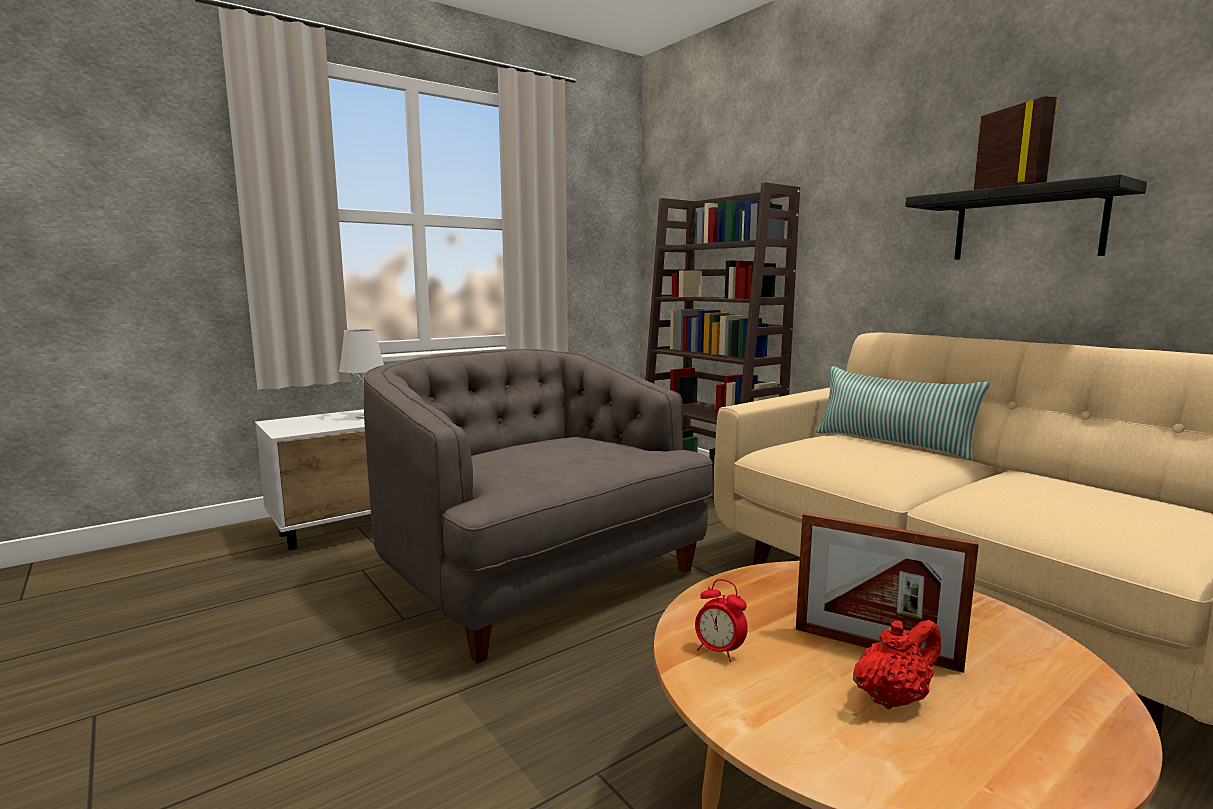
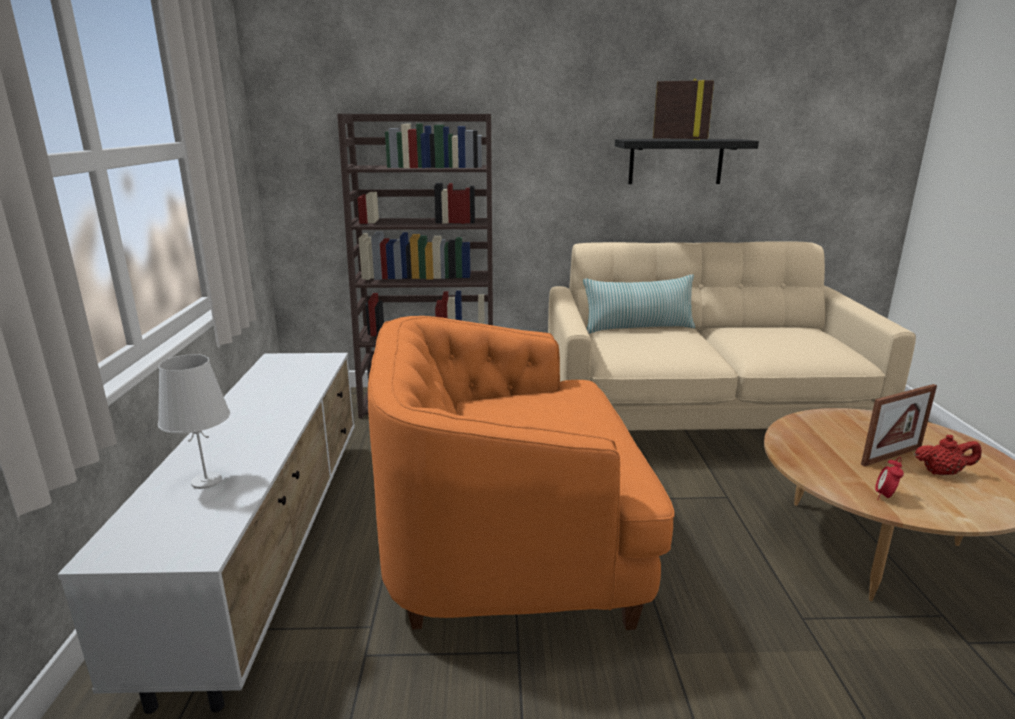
camera: 55 degrees left, 10 degrees up
(537, 576) = (510, 546): grey armchair -> orange armchair
(719, 652) = (884, 496): alarm clock -> alarm clock turned 135 degrees clockwise
(893, 698) = (942, 472): red teapot -> red teapot turned 90 degrees clockwise

